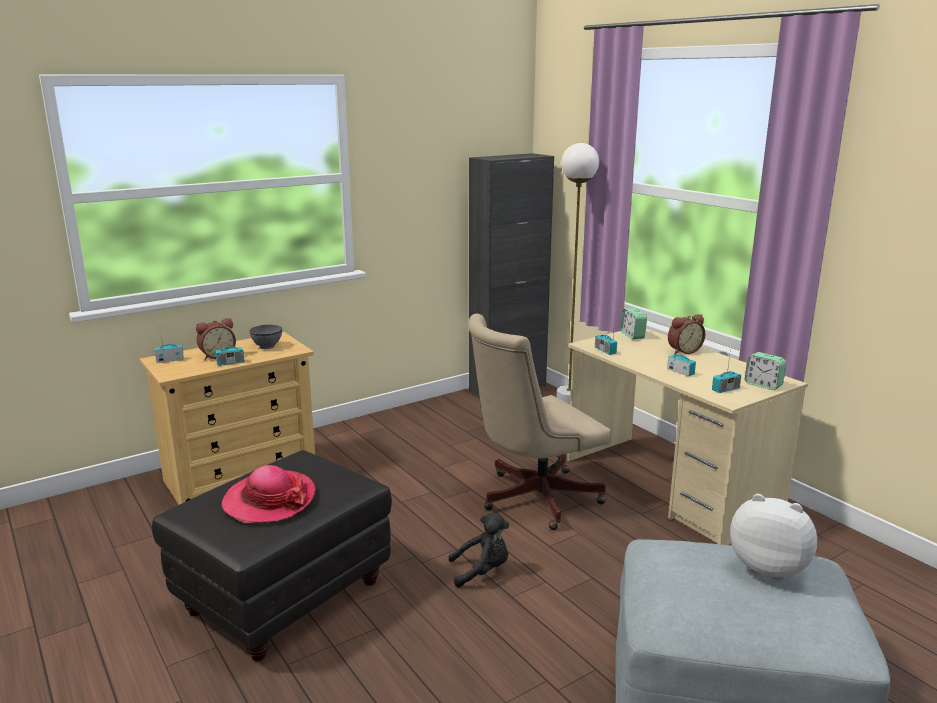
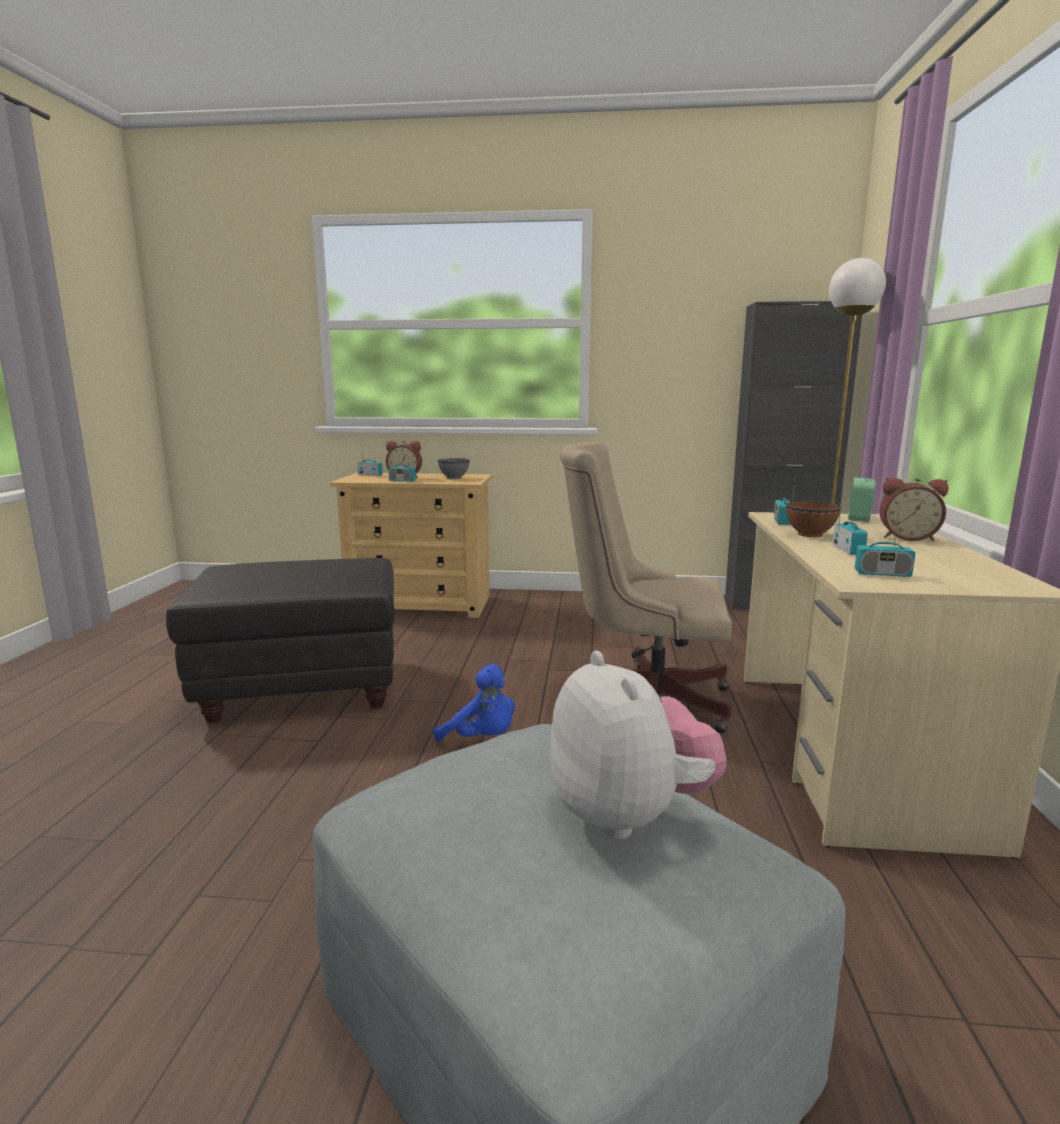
camera: 40 degrees right, 5 degrees down
(269, 500) = (280, 575): hat -> none
(482, 571) = (482, 738): black plush toy -> blue plush toy
(640, 361) = (810, 534): none -> brown bowl
(763, 385) = (970, 583): alarm clock -> none

